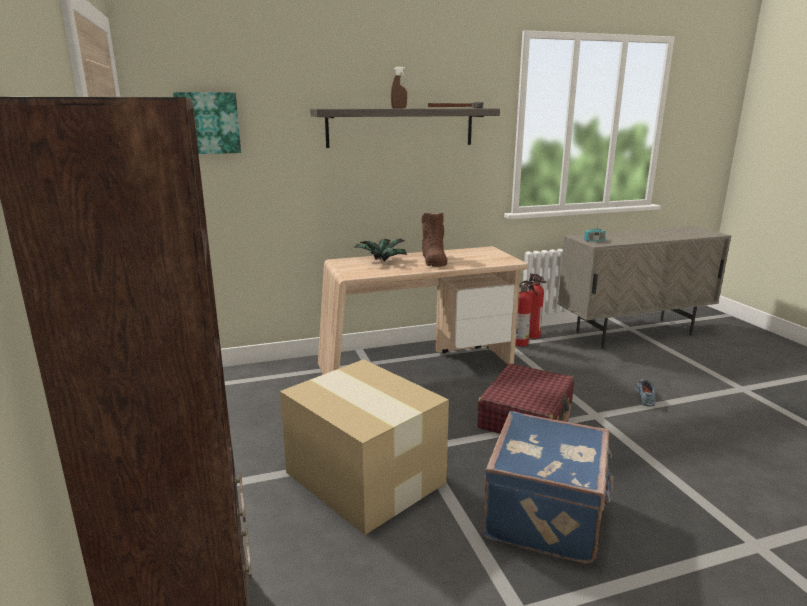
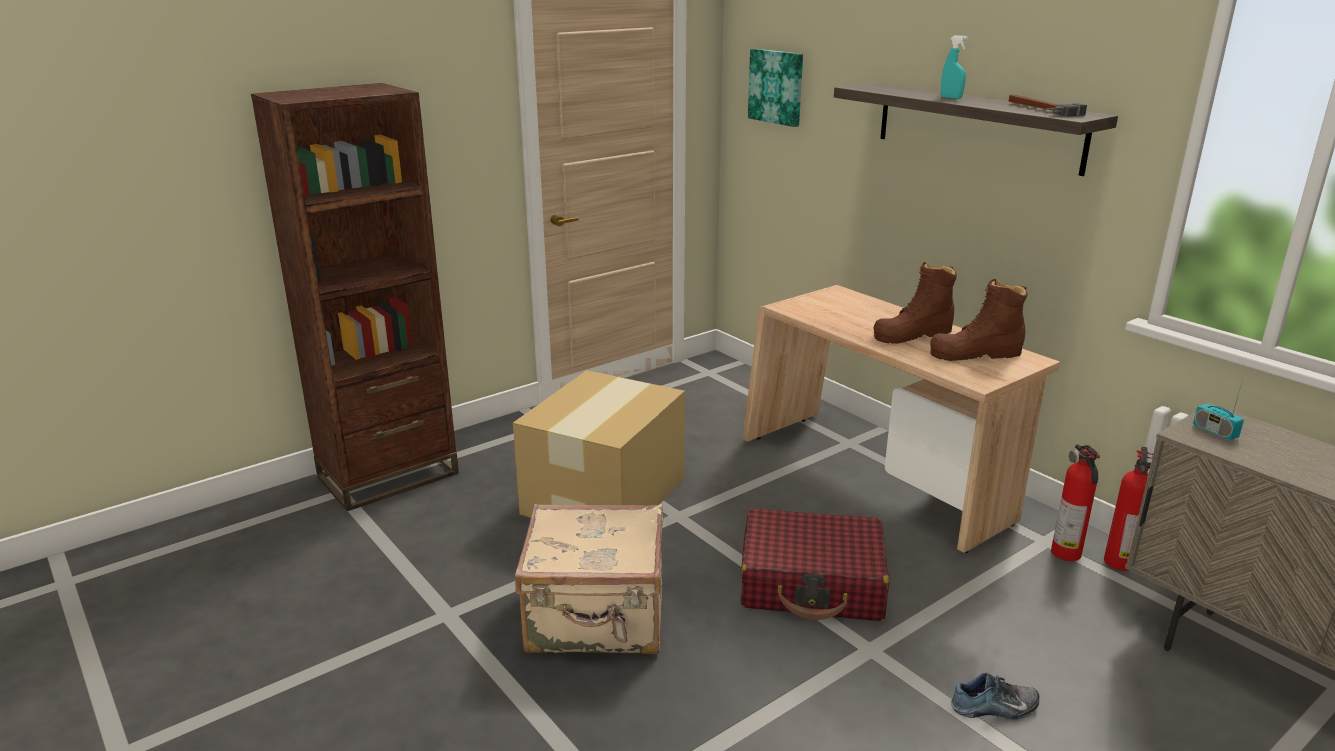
camera: 70 degrees right, 5 degrees up
(381, 260) = (867, 309): potted plant -> none
(399, 108) = (951, 98): brown spray bottle -> turquoise spray bottle
(473, 255) = (975, 354): none -> brown boot
(547, 515) = (597, 619): blue suitcase -> beige suitcase

